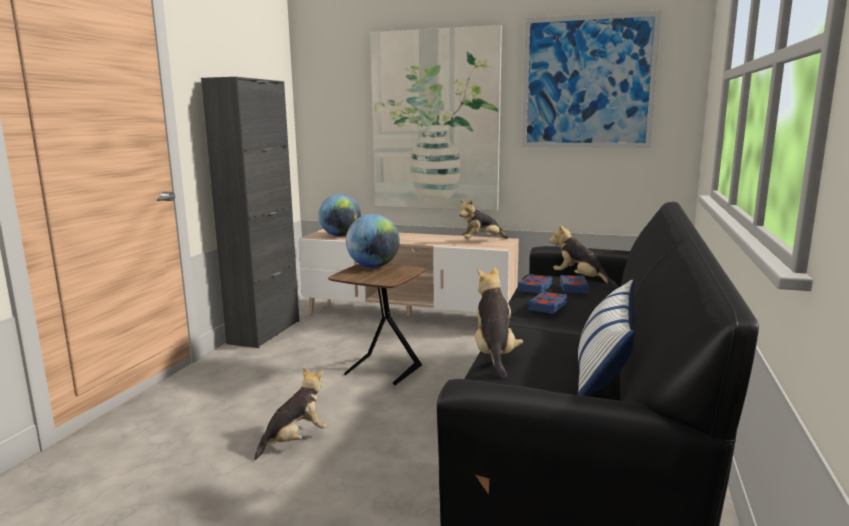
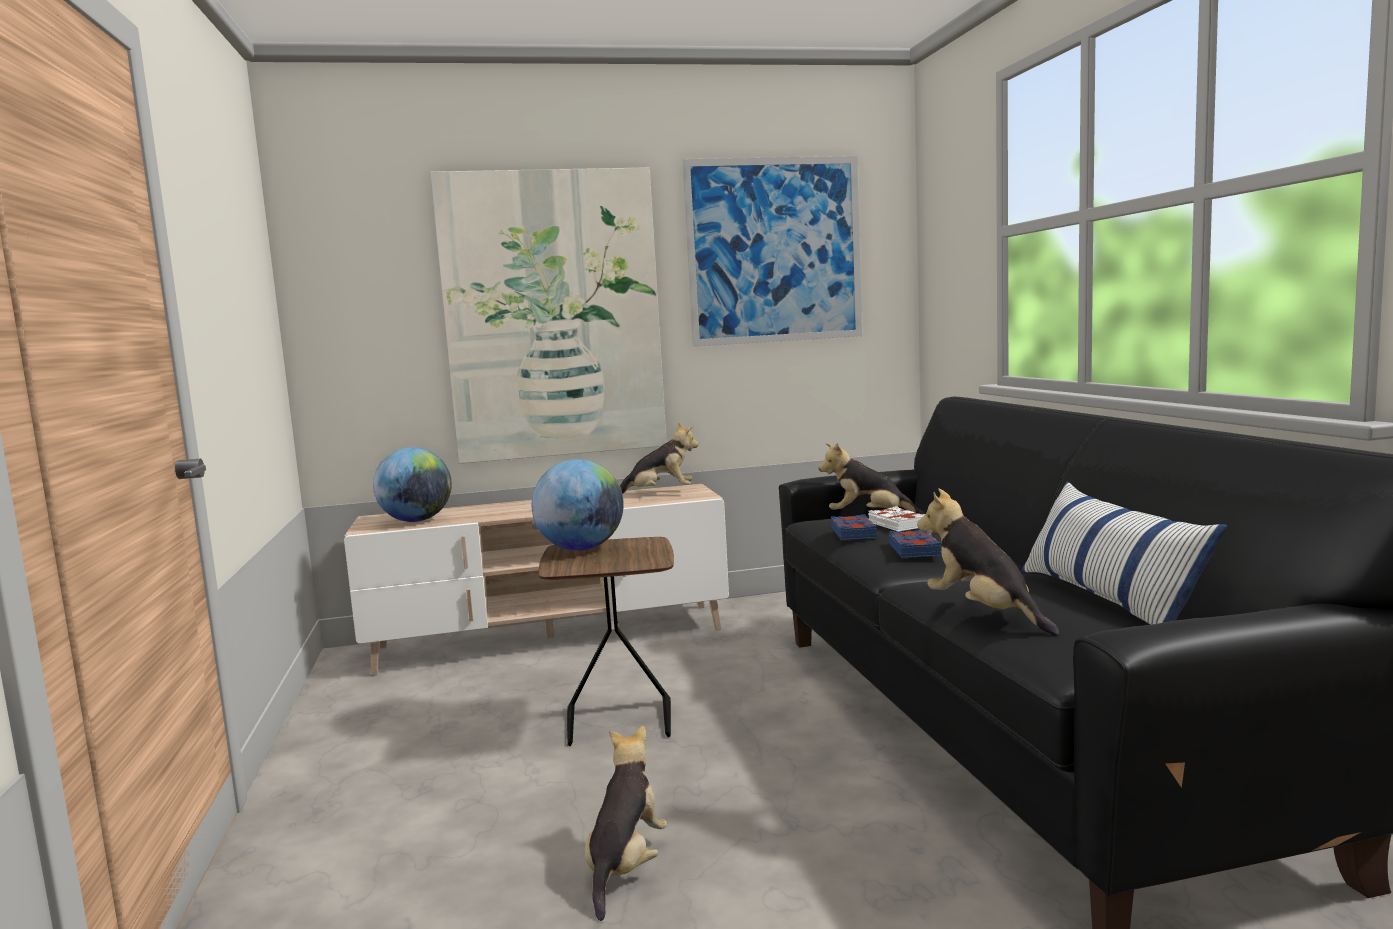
camera: 30 degrees left, 5 degrees down
(264, 332) = (323, 722): black cabinet -> none
(481, 241) = (660, 494): plush toy -> plush toy turned 135 degrees counterclockwise
(573, 288) = (896, 525): blue book -> white book

